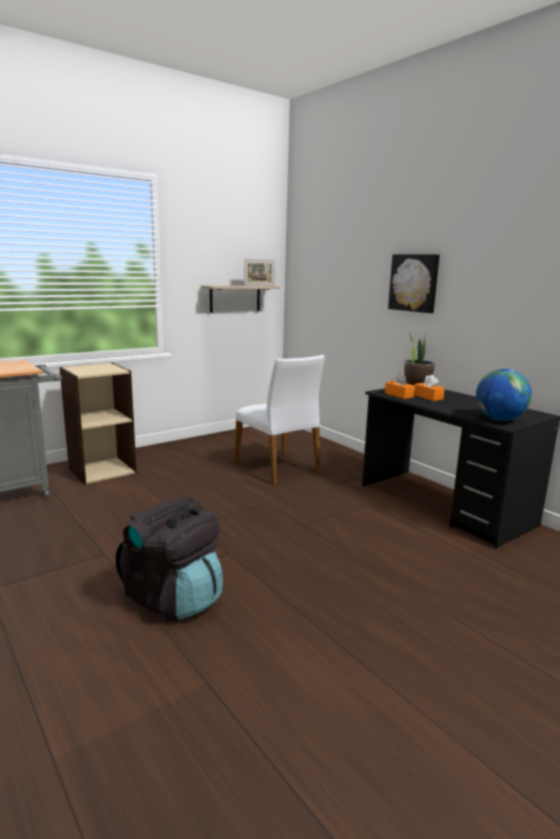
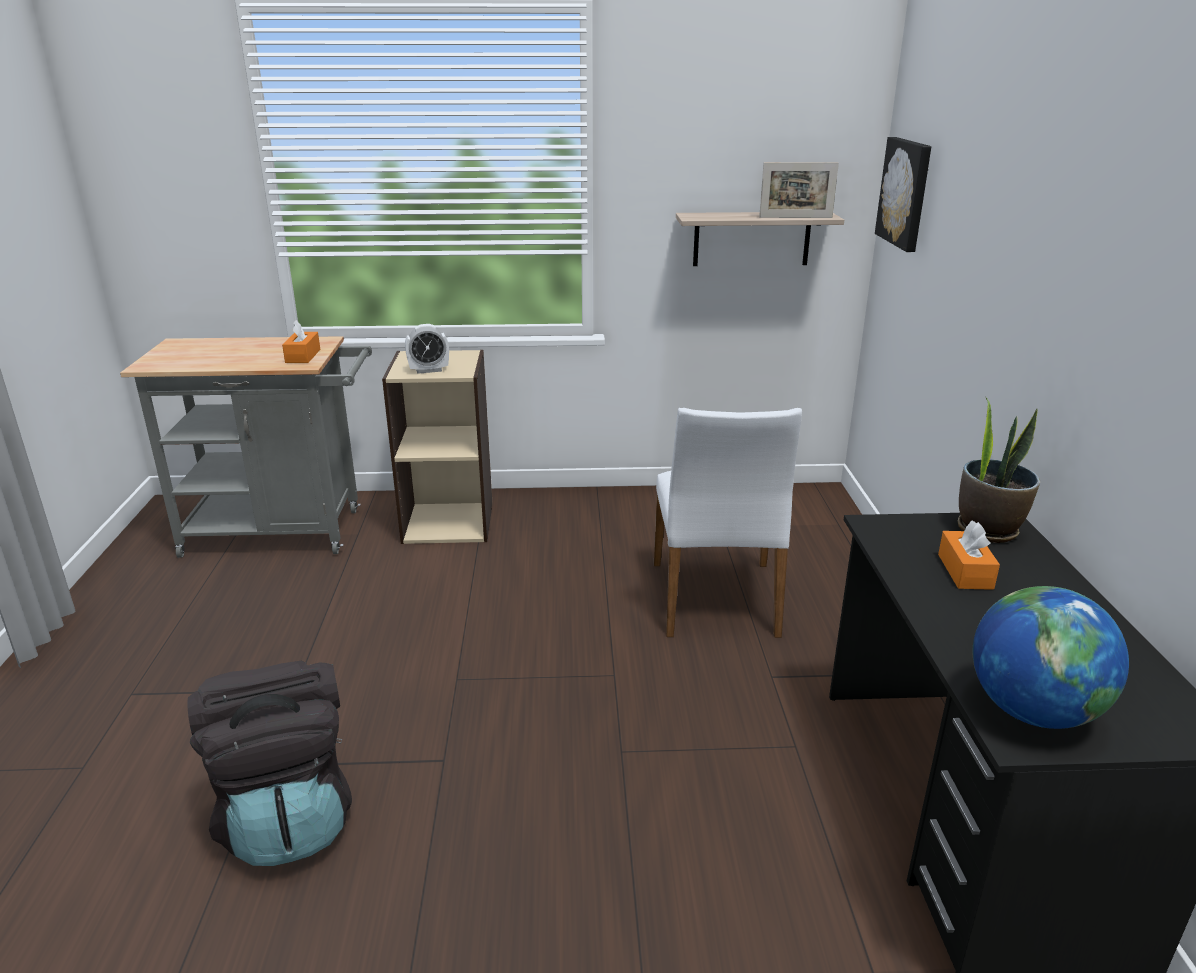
camera: 35 degrees right, 10 degrees up
(97, 371) = (429, 370): none -> alarm clock
(399, 395) = (902, 547): orange tissue box -> orange tissue box (303, 356)
(414, 283) = (1055, 270): picture -> picture (906, 193)

